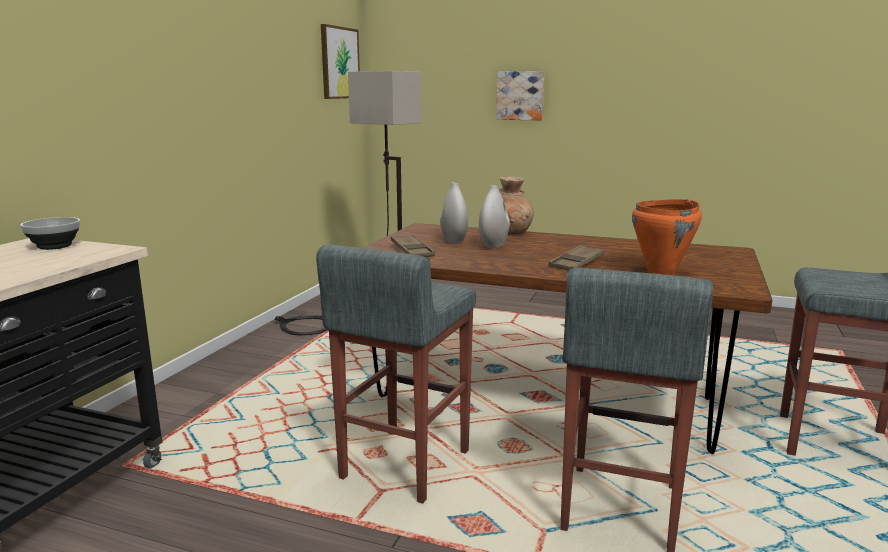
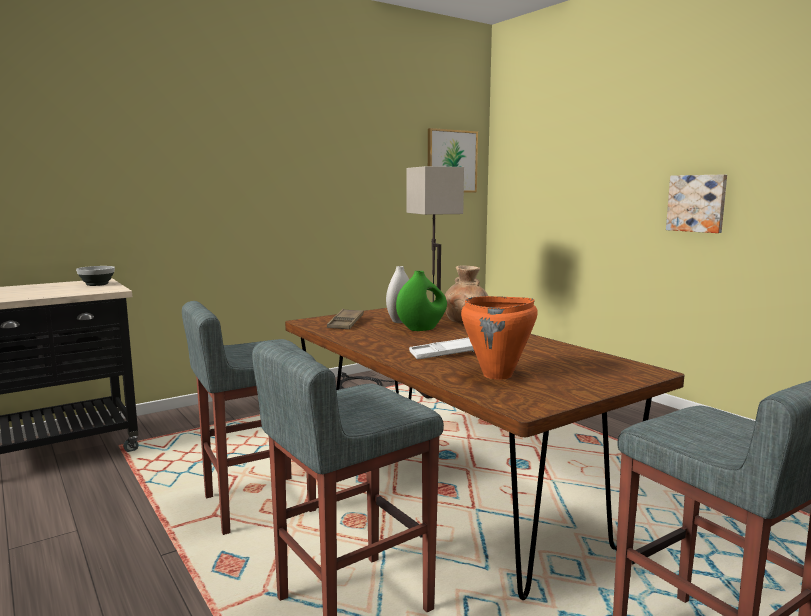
camera: 35 degrees right, 5 degrees down
(494, 245) = (421, 329): white vase -> green vase
(520, 95) = (610, 190): picture -> picture (697, 203)
(577, 263) = (443, 354): brown tray -> white tray

